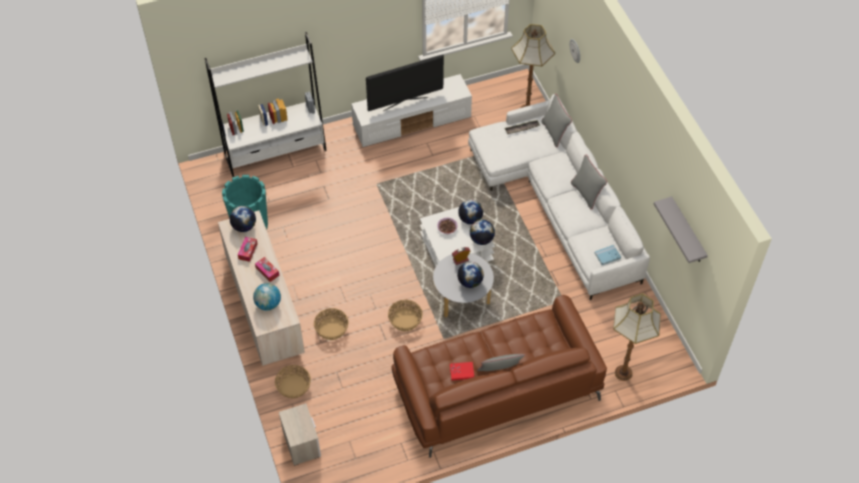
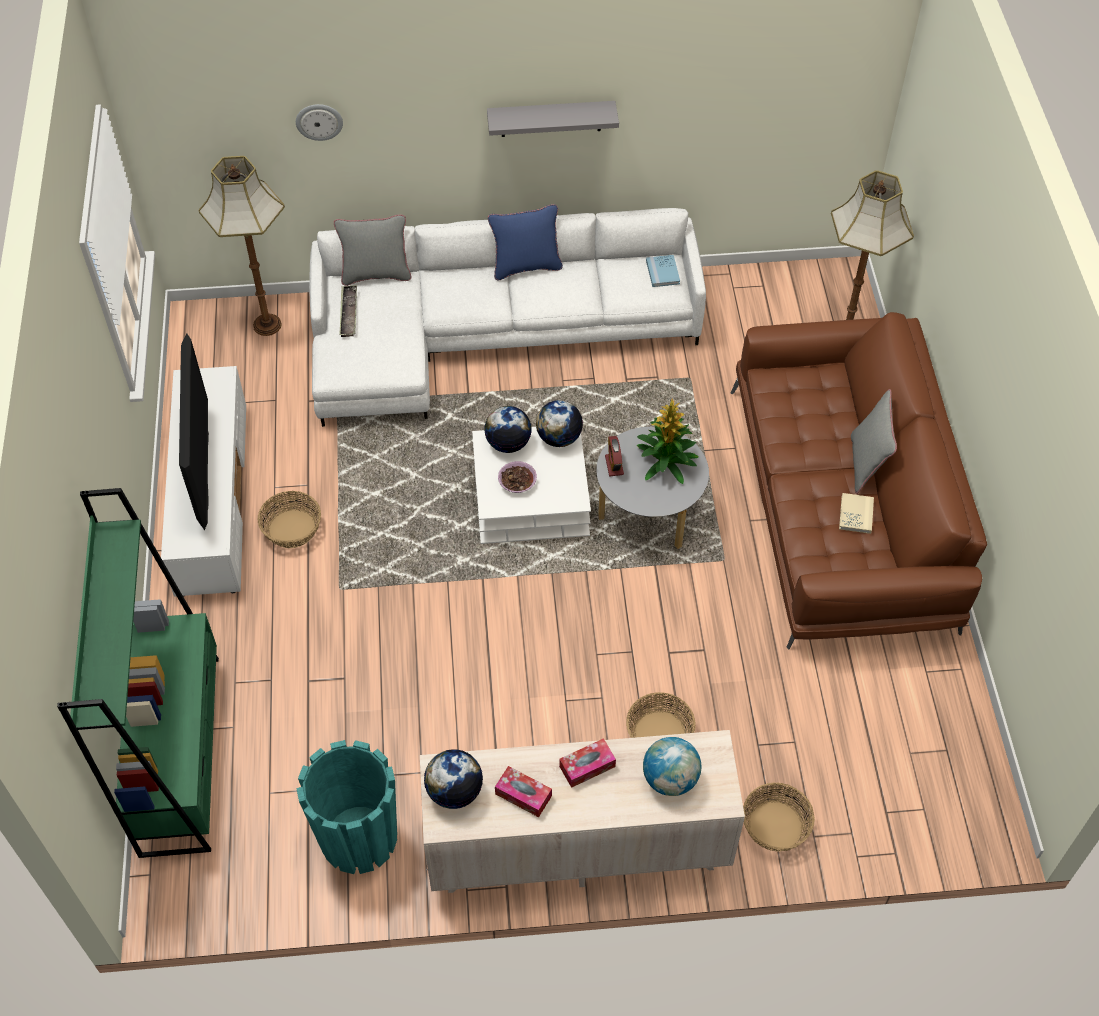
camera: 75 degrees left, 0 degrees up
(276, 152) = (180, 753): white bookcase -> green bookcase
(301, 443) = (903, 835): nightstand -> none
(405, 320) = (671, 610): basket -> basket (292, 529)
(462, 371) = (856, 514): red book -> beige book
(470, 282) = (666, 462): globe -> potted plant
(586, 194) = (526, 266): grey pillow -> blue pillow
(687, 231) = (771, 86): grey shelf -> grey shelf (551, 118)

